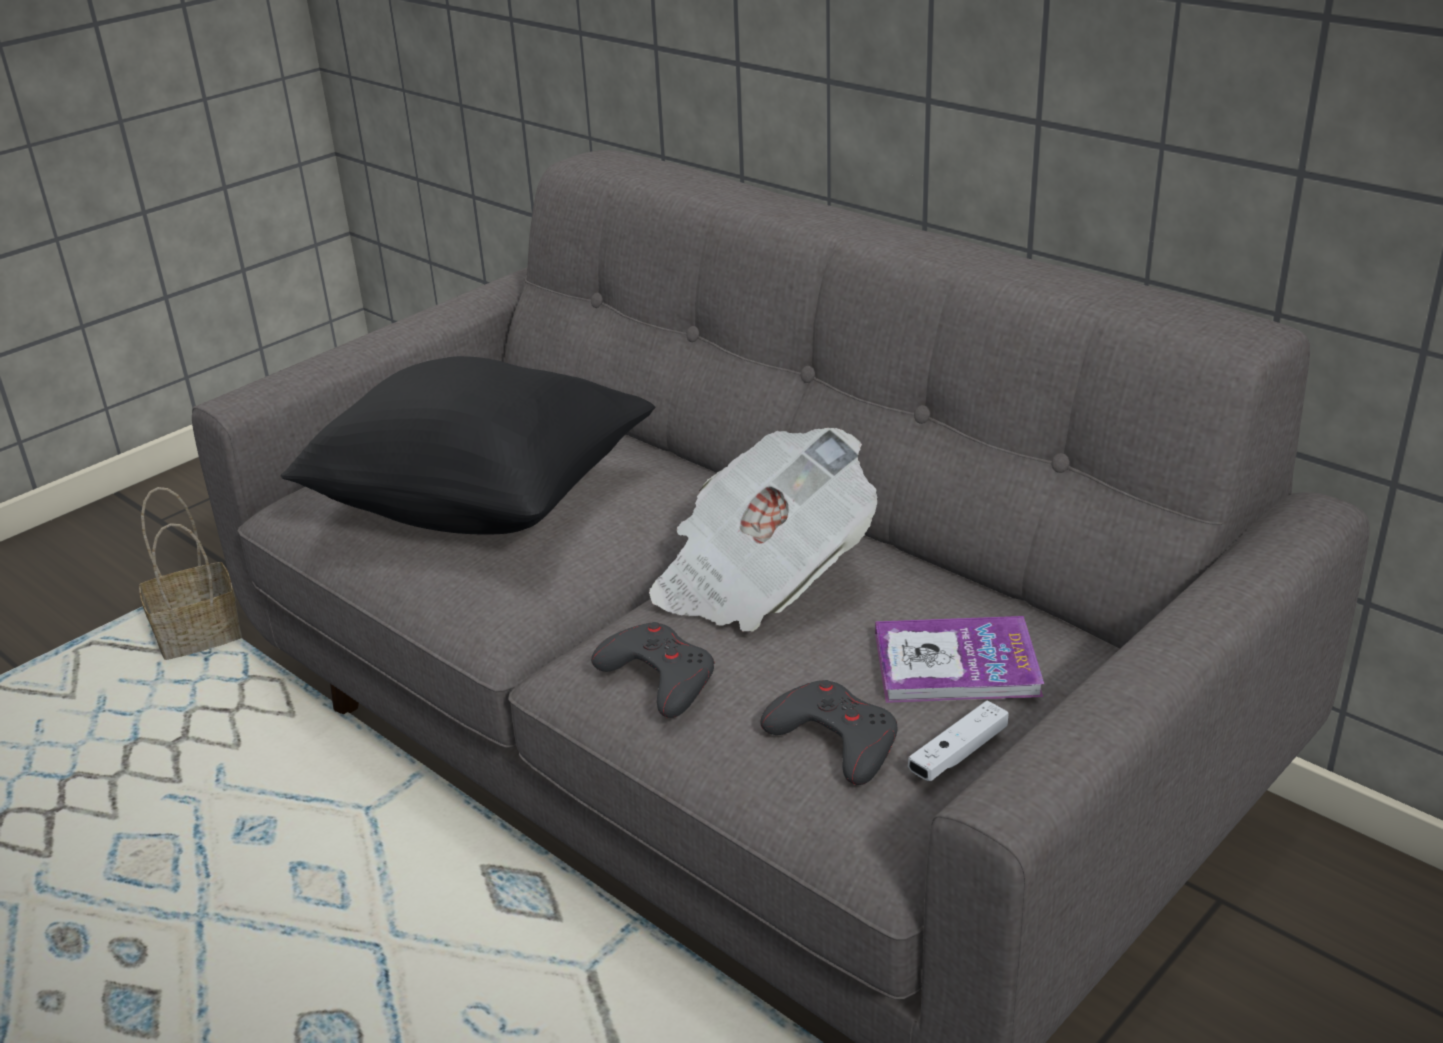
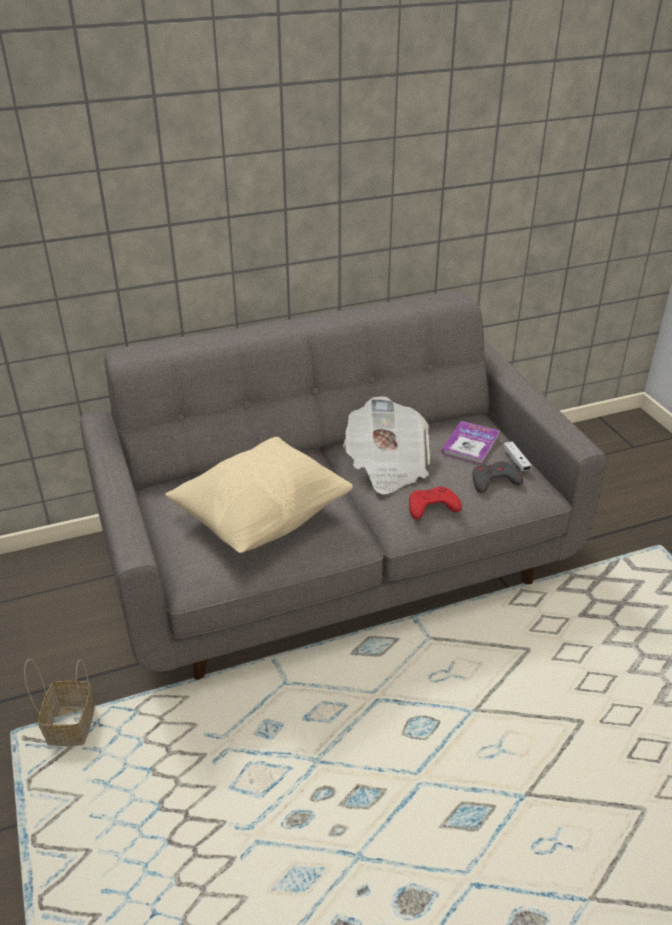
camera: 65 degrees left, 5 degrees up
(481, 505) = (263, 519): black pillow -> beige pillow
(658, 677) = (432, 507): grey game controller -> red game controller

